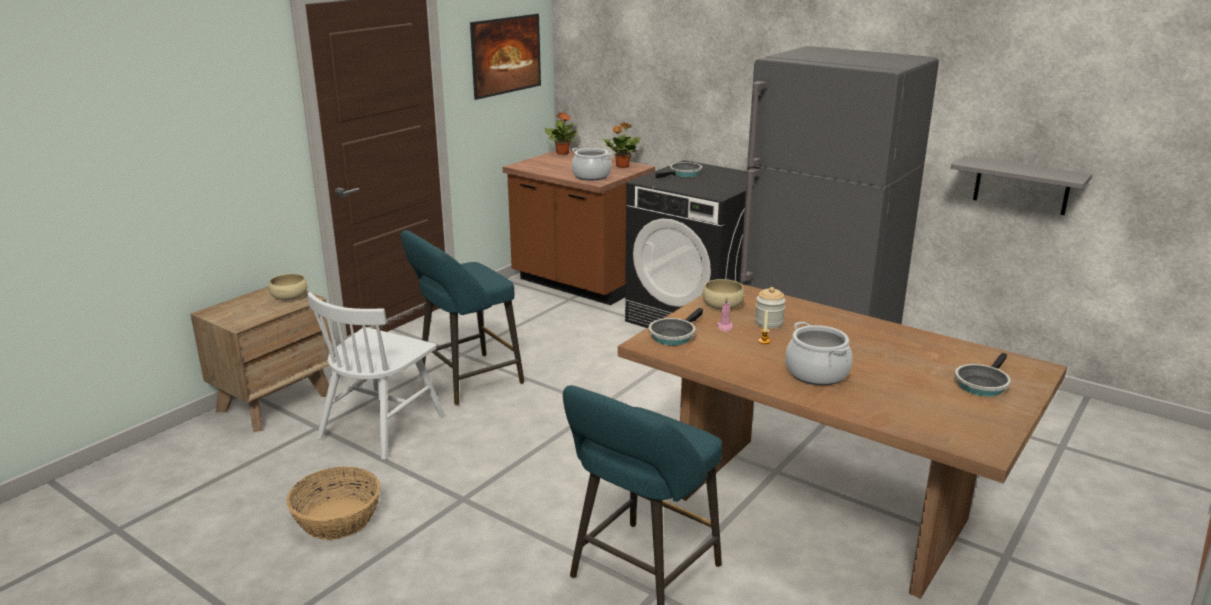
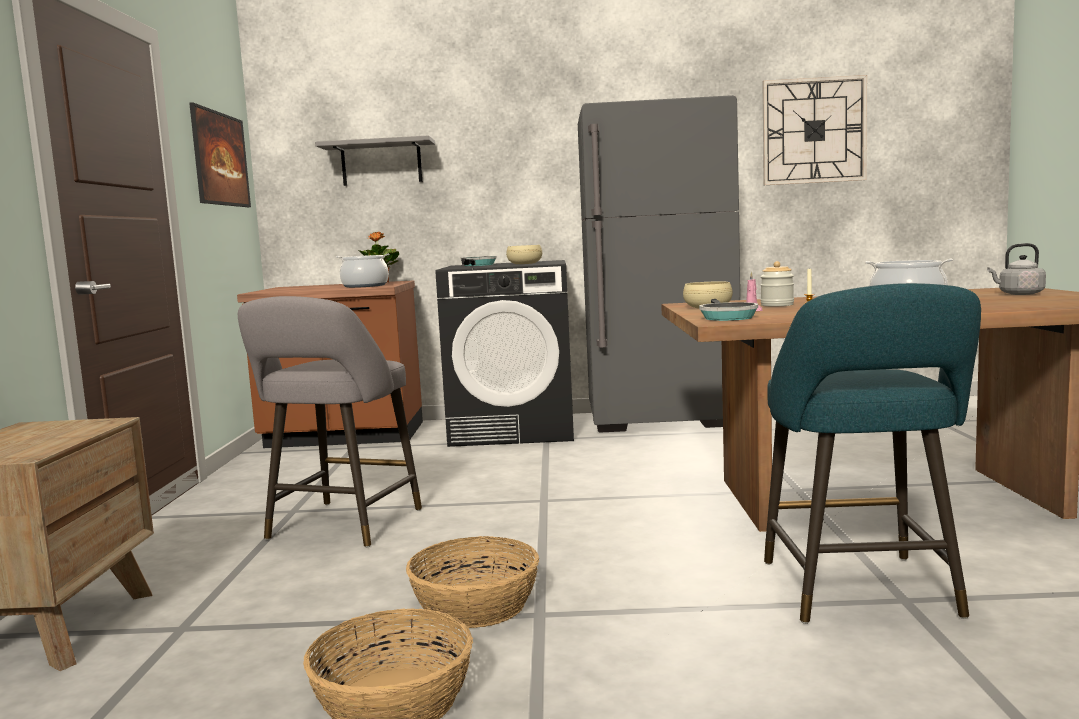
camera: 35 degrees left, 15 degrees down
(289, 296) = (69, 426): beige bowl -> beige bowl (525, 263)
(381, 426) = (291, 595): white chair -> none
(444, 477) = (475, 606): none -> basket
(465, 381) = (340, 527): turquoise stool -> grey stool
(562, 153) = (288, 287): potted plant -> none
(982, 384) = (1018, 294): frying pan -> grey kettle
(1021, 185) = (803, 218): grey shelf -> grey shelf (381, 163)
(1052, 93) = (813, 131): none -> wall clock

